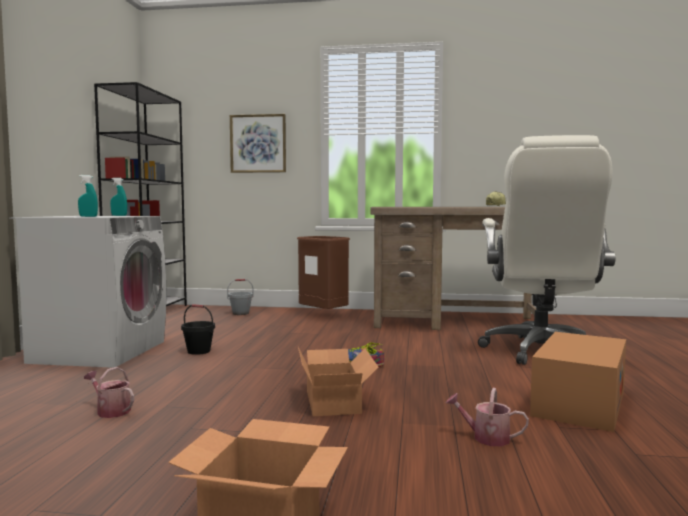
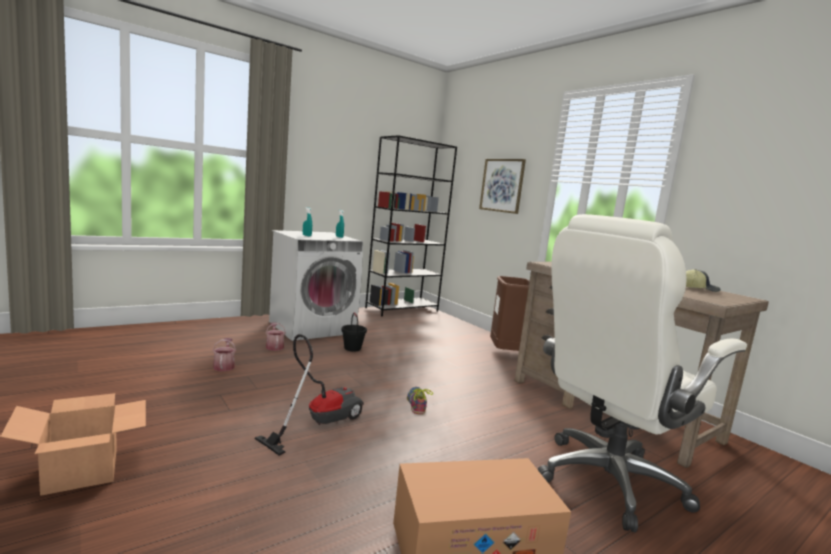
camera: 45 degrees right, 5 degrees up
(240, 313) = (453, 329): grey bucket -> none
(335, 401) = (318, 422): cardboard box -> vacuum cleaner
(486, 438) = (311, 511): watering can -> watering can (274, 346)

